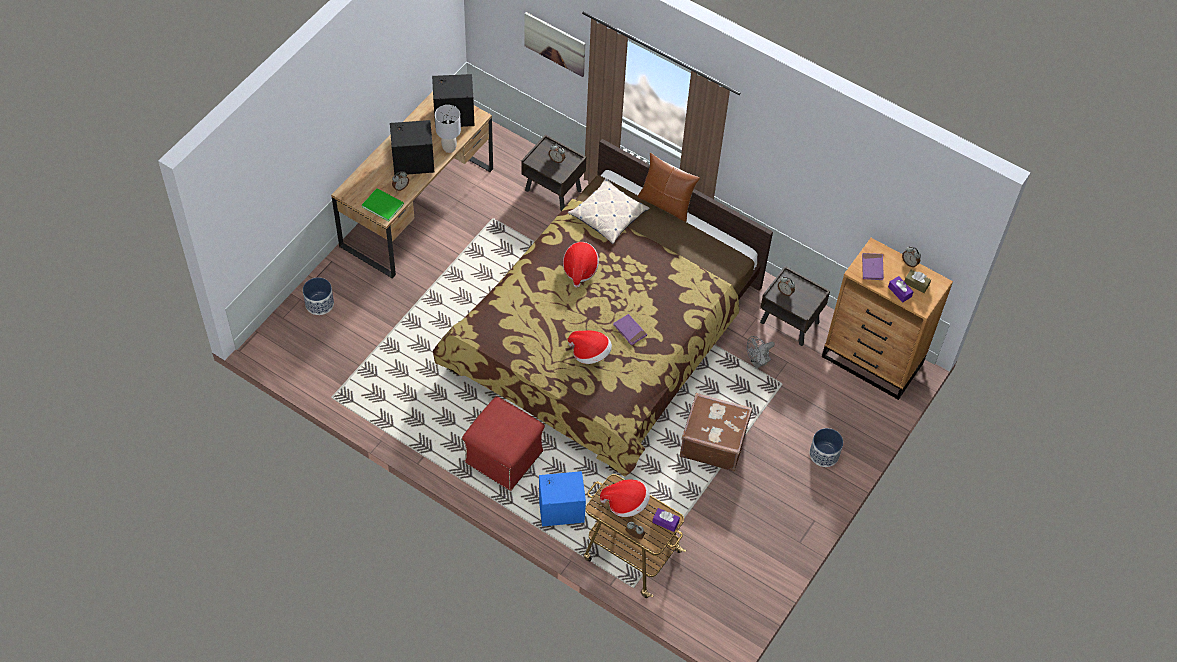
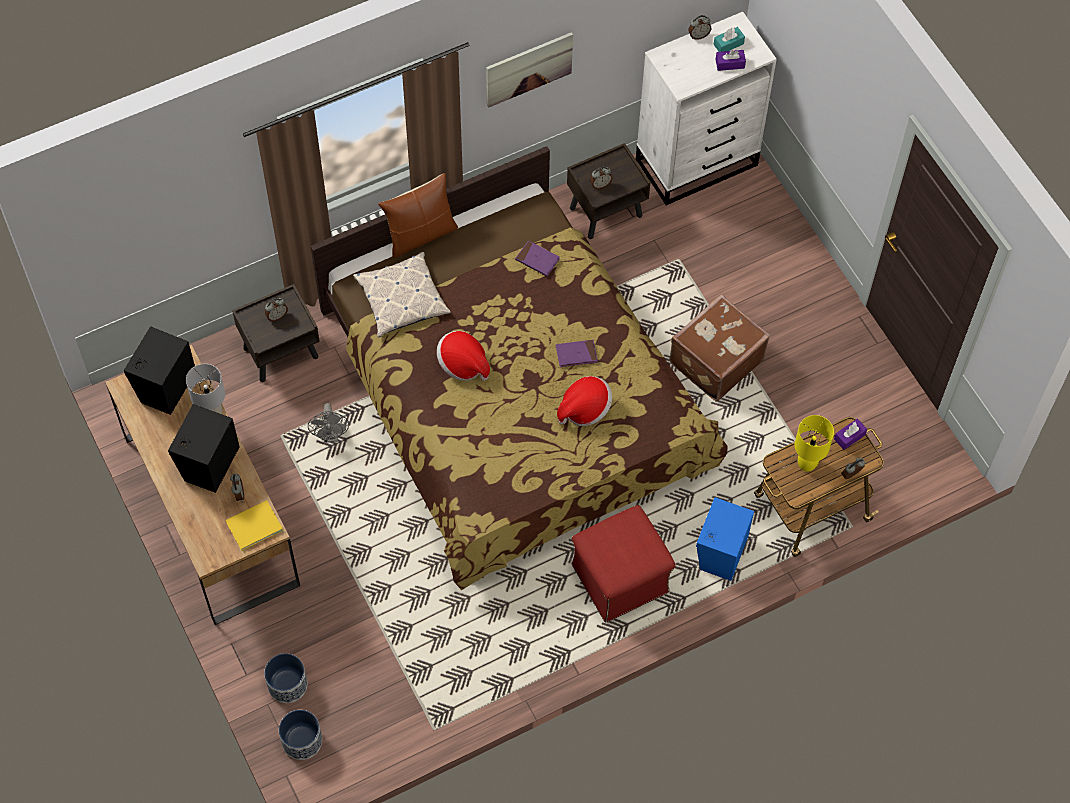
camera: 60 degrees left, 5 degrees up
(382, 204) = (252, 525): green book -> yellow book
(555, 43) = (198, 207): picture -> picture (528, 69)
(626, 503) = (806, 464): hat -> yellow table lamp
(758, 362) = (639, 268): grey fan -> grey fan (331, 436)
(824, 454) = (786, 266): planter -> planter (302, 741)
(872, 267) = (685, 71): purple book -> purple book (537, 260)
(873, 361) = (698, 162): brown dresser -> white dresser
(916, 284) = (728, 44): brown tissue box -> turquoise tissue box

